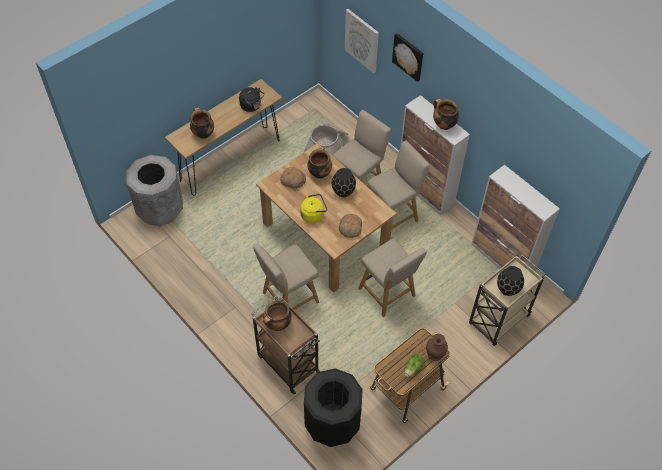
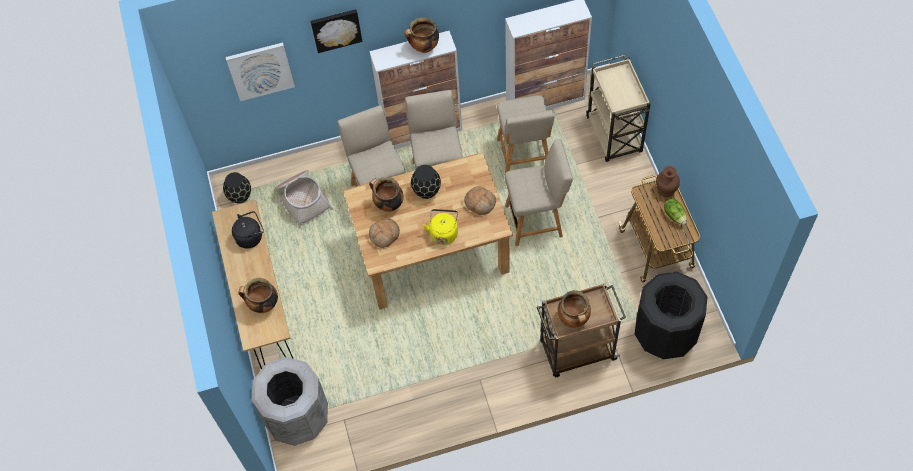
camera: 60 degrees left, 5 degrees up
(288, 299) = (495, 320): beige chair -> beige chair (524, 157)
(507, 288) = (625, 94): black vase -> black vase (239, 196)

